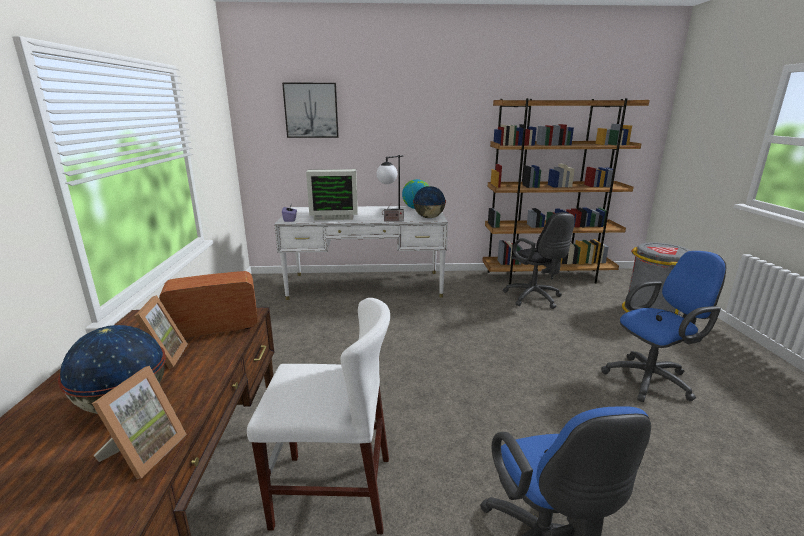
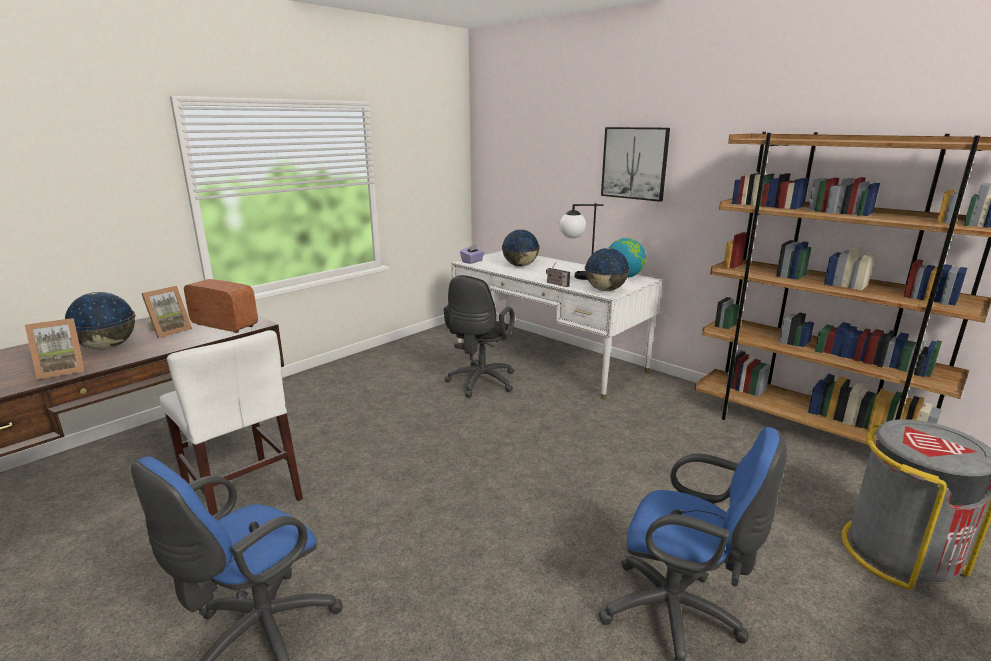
camera: 45 degrees right, 0 degrees up
(311, 110) = (535, 142): picture -> picture (634, 163)
(334, 215) = (520, 265): monitor -> globe
(535, 298) = (722, 449): black office chair -> black office chair (480, 383)

